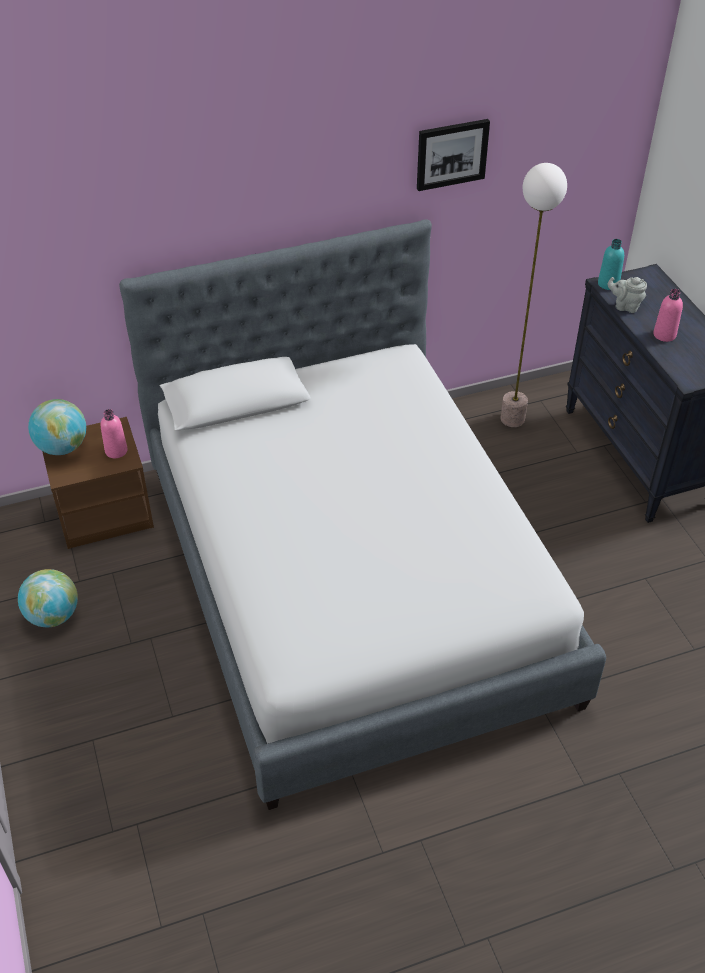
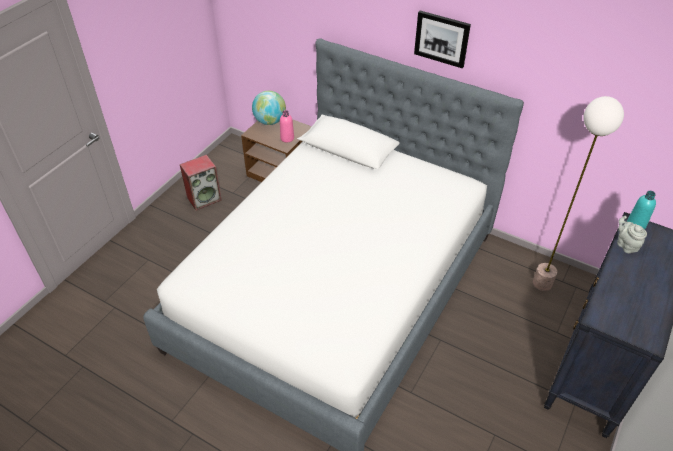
camera: 50 degrees right, 0 degrees up
(53, 616) = (204, 198): globe -> speaker
(451, 154) = (557, 60): picture -> picture (442, 38)
(664, 335) = (627, 280): pink bottle -> none

